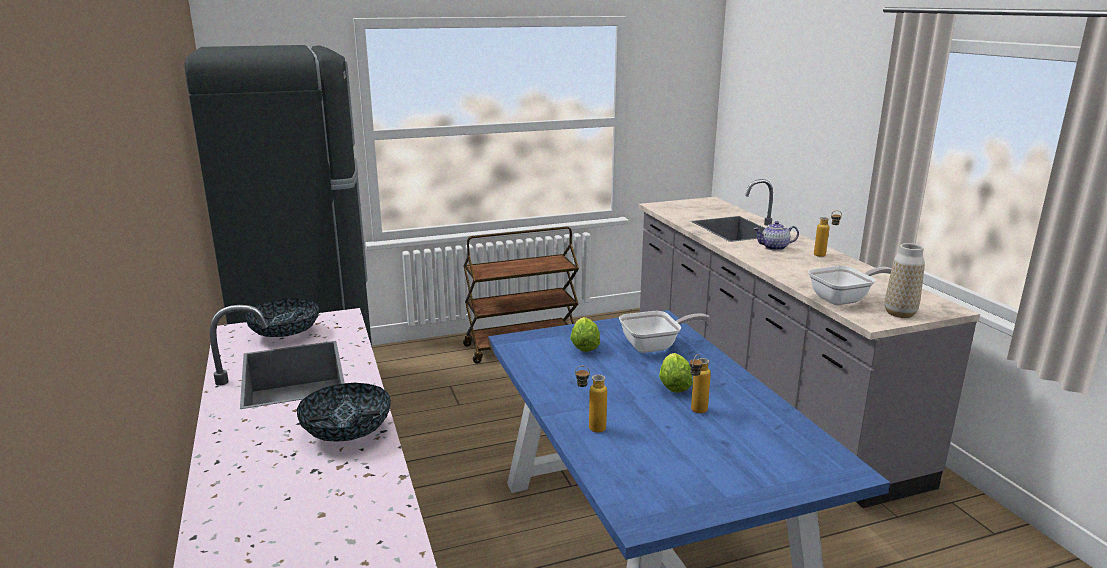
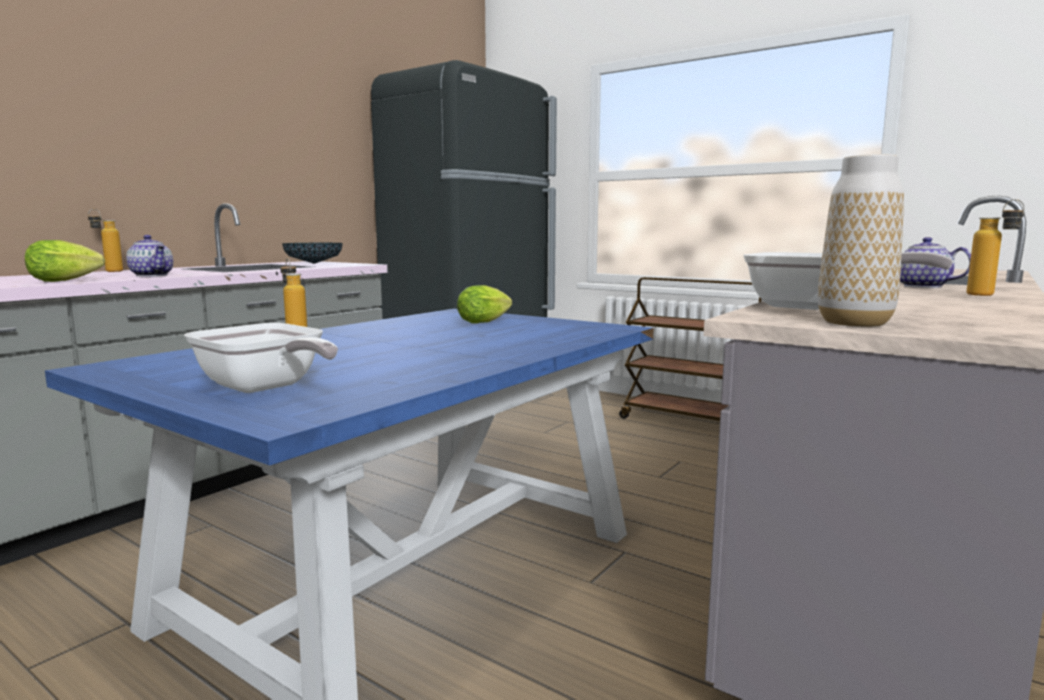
camera: 55 degrees right, 10 degrees down
(347, 432) = (153, 275): bowl -> teapot
(655, 346) = (536, 333): frying pan -> frying pan (265, 388)
(674, 385) = (443, 346): lettuce -> lettuce (68, 281)
(695, 412) = (380, 357): bottle -> bottle (108, 271)

